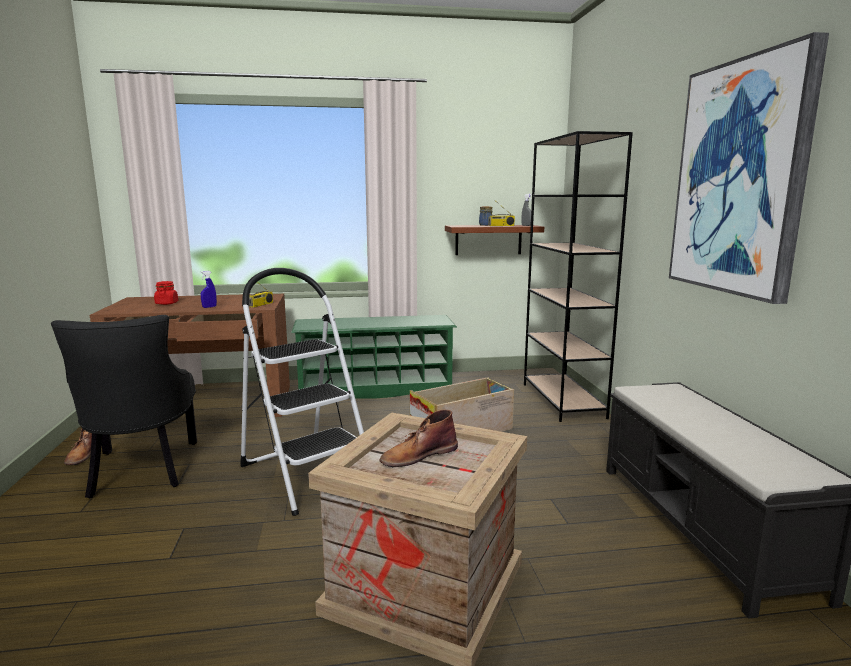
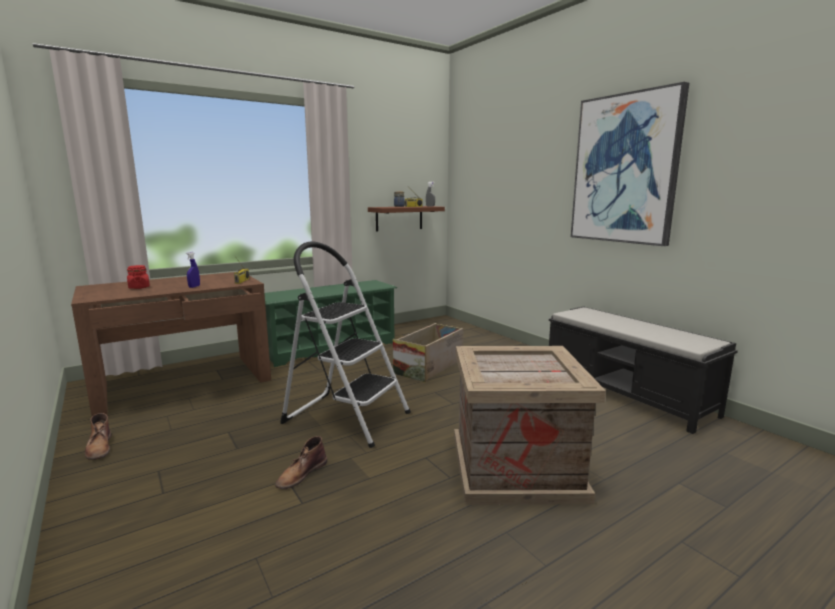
camera: 25 degrees left, 0 degrees up
(142, 467) = (183, 444): black chair -> none
(418, 455) = (514, 368): brown boot -> brown boot (301, 474)
(563, 400) = (475, 335): beige bookcase -> none

